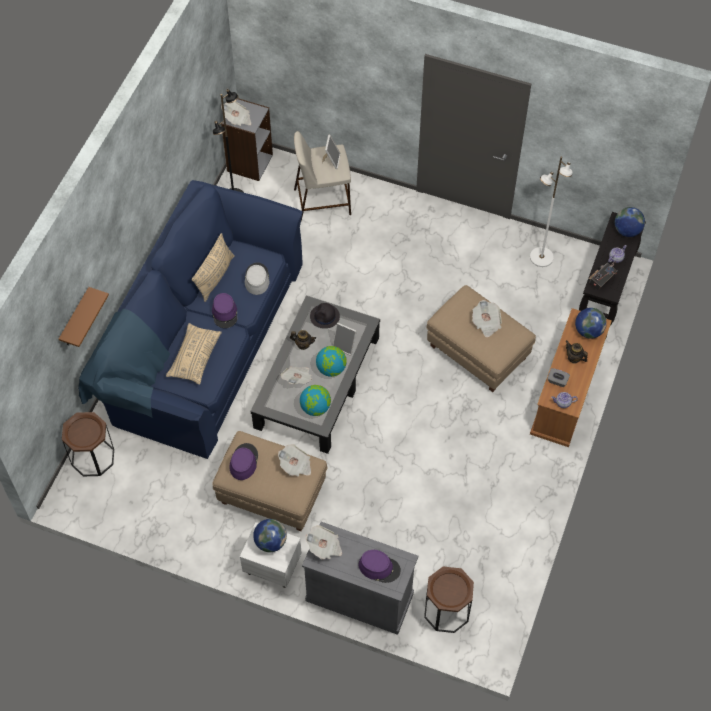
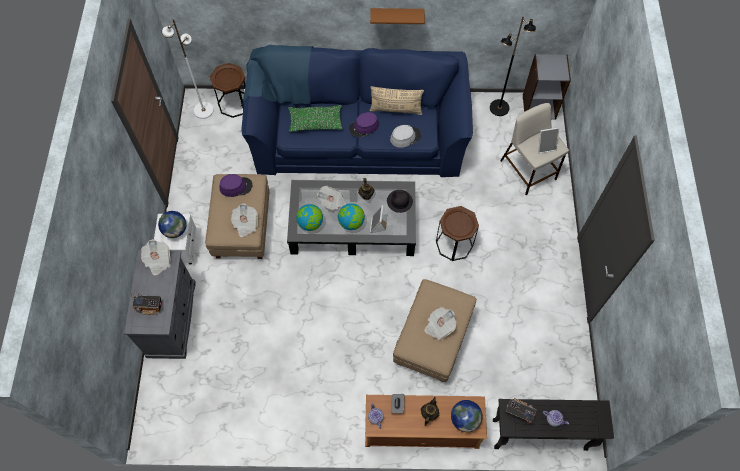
camera: 70 degrees right, 5 degrees up
(75, 319) = (271, 11): brown shelf -> brown shelf (397, 15)
(194, 358) = (315, 122): beige pillow -> green pillow
(237, 119) = (545, 63): newspaper -> none
(379, 567) = (150, 307): purple hat -> radio
(446, 611) = (176, 389): brown side table -> brown side table (454, 244)
(541, 257) = (558, 364): white floor lamp -> white floor lamp (203, 110)
(627, 231) = (592, 421): globe -> none

